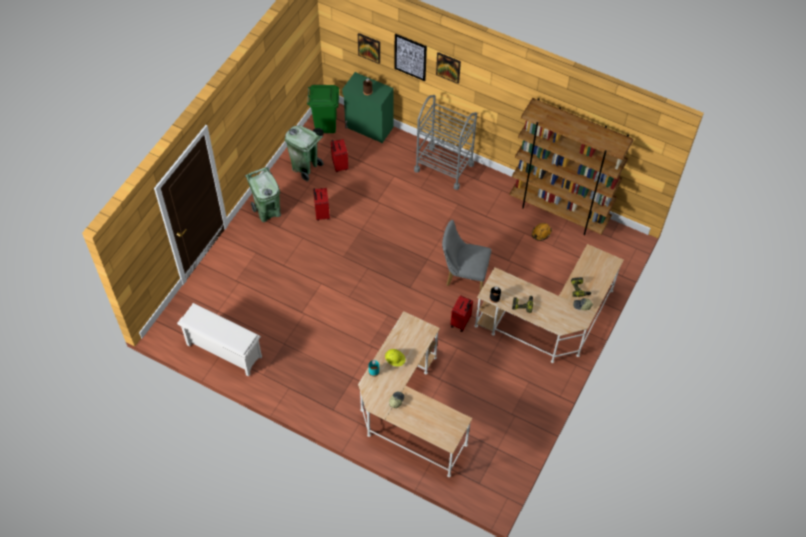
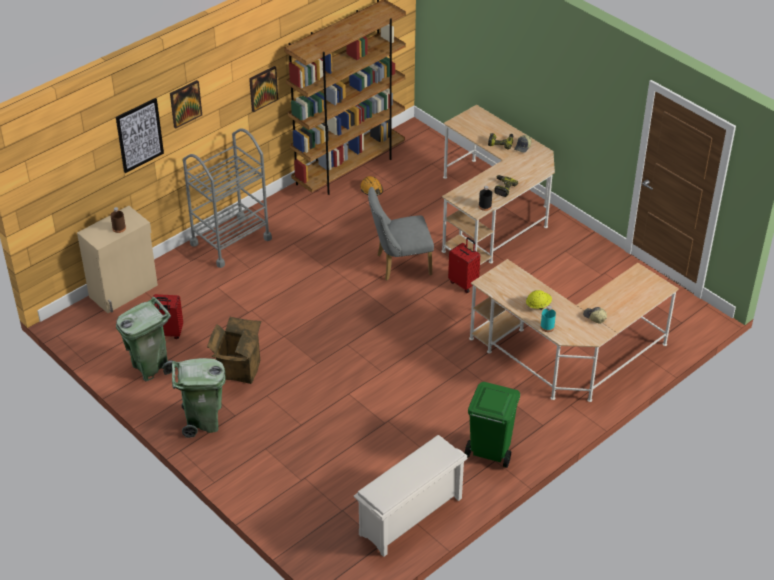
camera: 70 degrees left, 15 degrees down
(321, 213) = (237, 368): red suitcase -> cardboard box
(325, 125) = (92, 332): green trash can -> green trash can (489, 451)
(369, 48) = (87, 174): picture -> picture (263, 88)
(369, 128) = (124, 291): green cabinet -> beige cabinet
(463, 275) = (399, 265): grey chair -> grey chair turned 45 degrees clockwise

